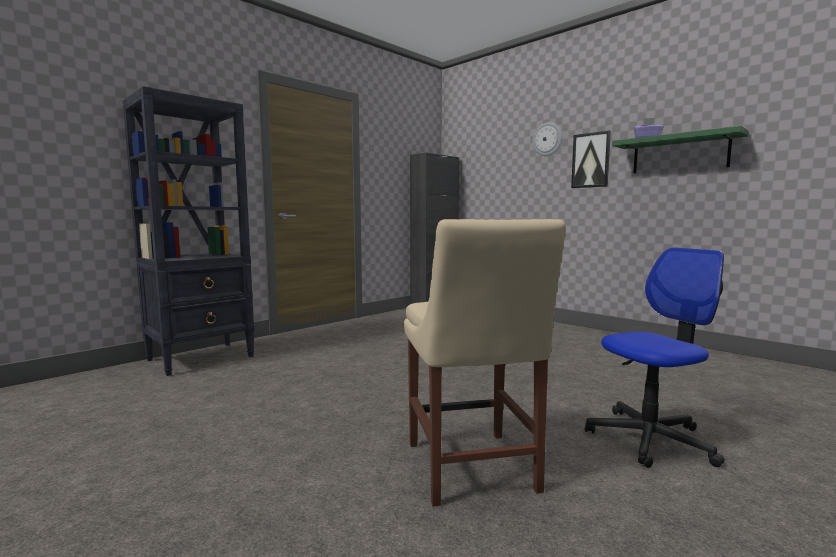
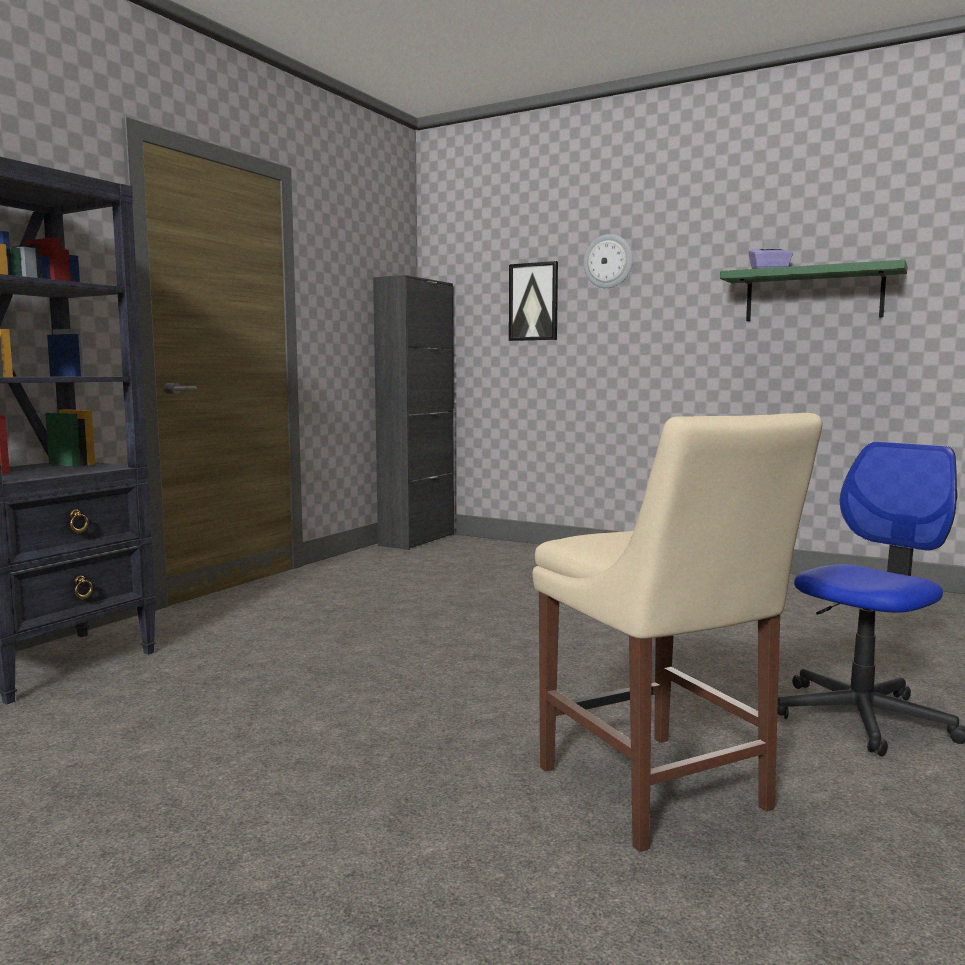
camera: 15 degrees left, 0 degrees up
(591, 160) = (680, 298): picture -> picture (533, 302)

